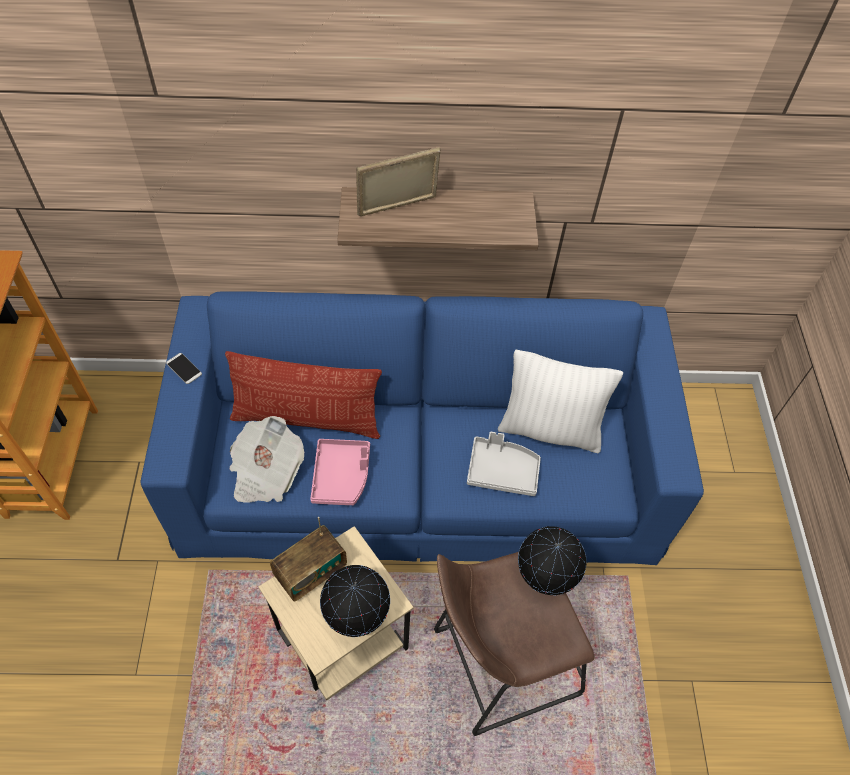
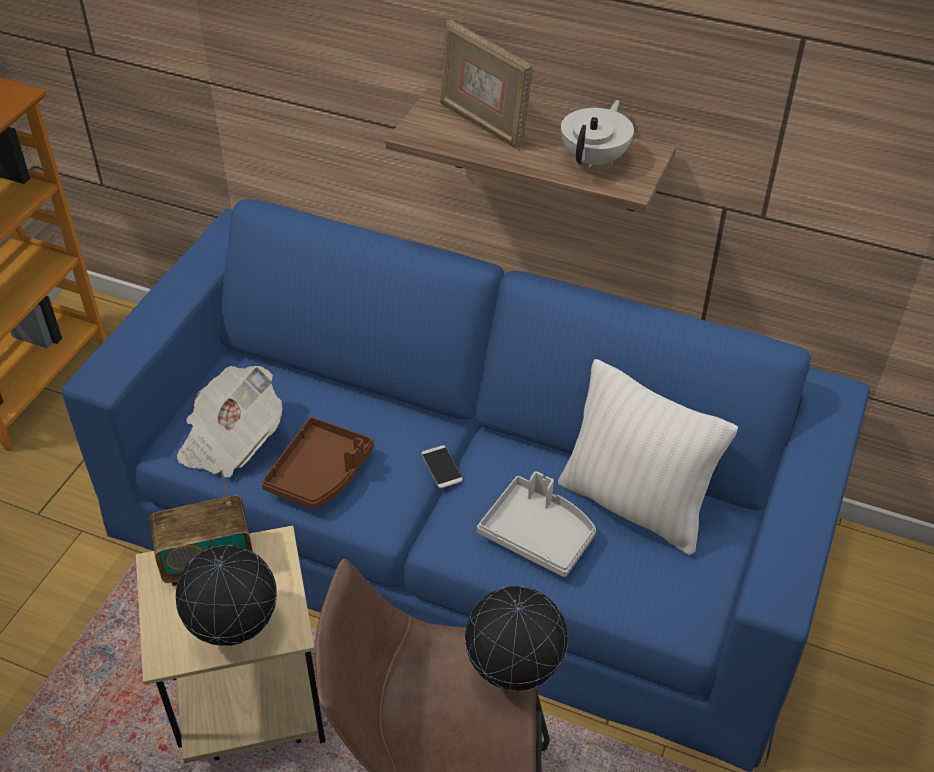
camera: 25 degrees right, 10 degrees down
(184, 368) = (182, 282): phone -> phone (441, 467)
(307, 419) = (314, 396): pillow -> none
(341, 476) = (320, 473): pink tray -> brown tray
(398, 208) = (483, 124): picture frame -> picture frame turned 135 degrees counterclockwise
(488, 217) = (595, 159): none -> white teapot

